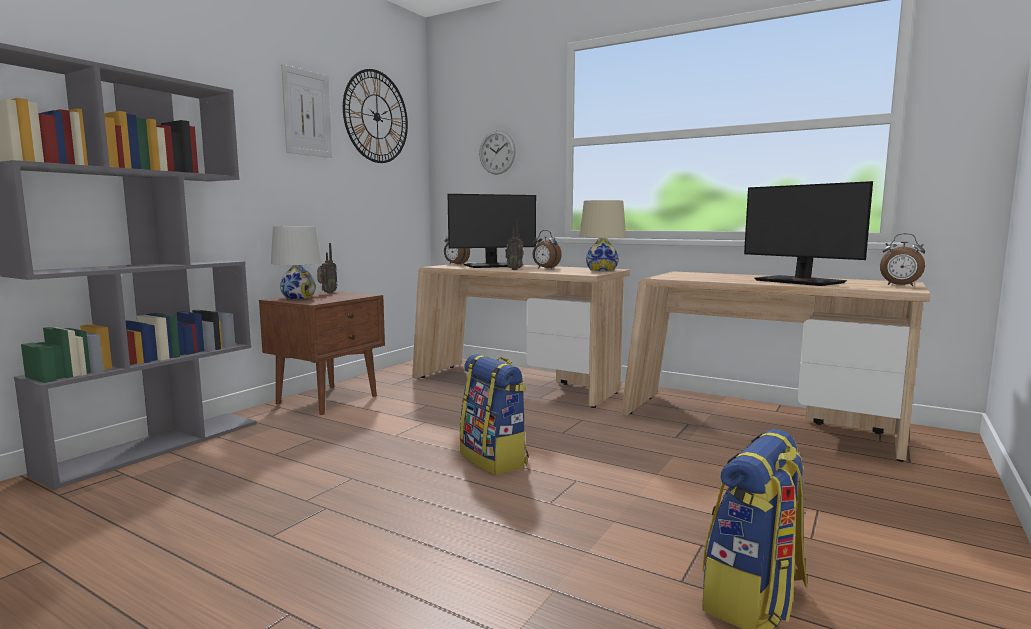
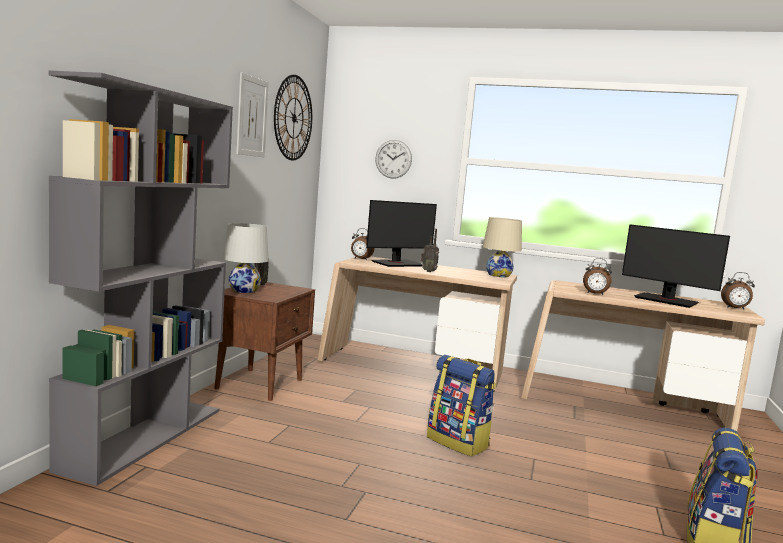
camera: 15 degrees left, 0 degrees up
(545, 268) = (449, 270): alarm clock -> alarm clock (595, 294)

